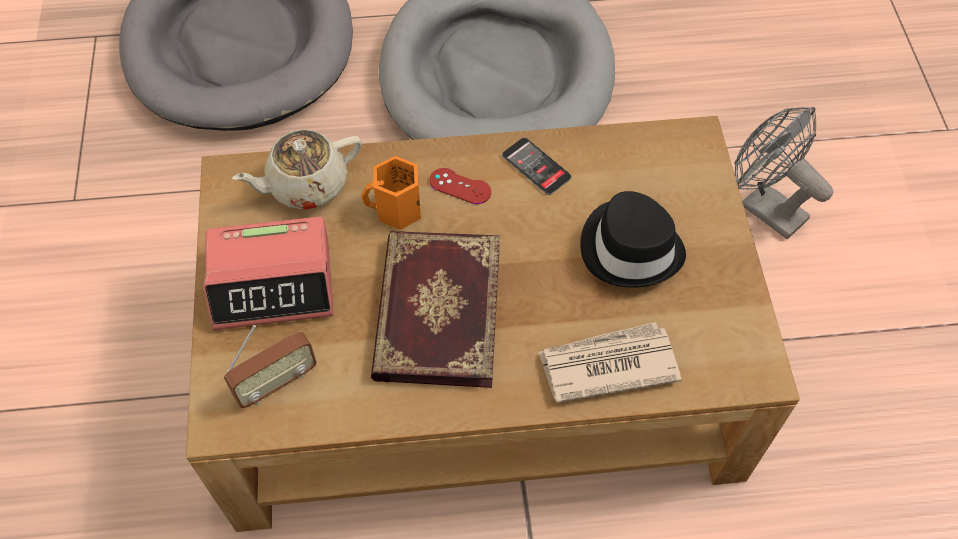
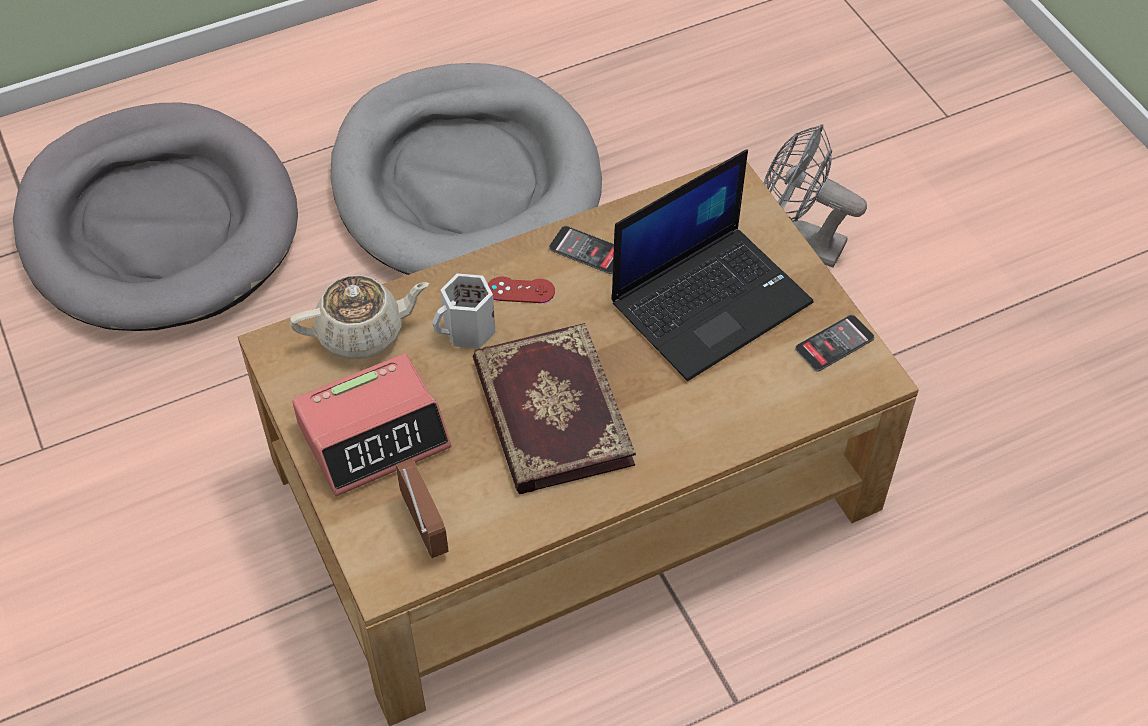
camera: 20 degrees left, 5 degrees down
(276, 383) = (423, 526): radio -> radio turned 60 degrees counterclockwise
(306, 185) = (362, 333): beige teapot -> beige teapot turned 150 degrees counterclockwise
(397, 211) = (468, 331): orange mug -> white mug
(607, 365) = (733, 412): newspaper -> none
(631, 248) = (711, 300): black hat -> laptop
(732, 327) = (834, 344): none -> phone

